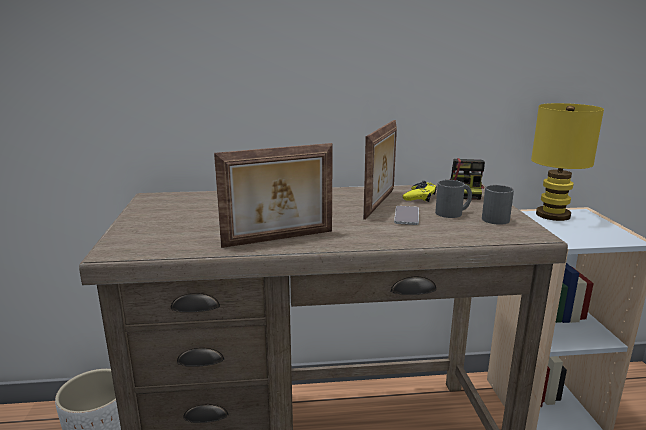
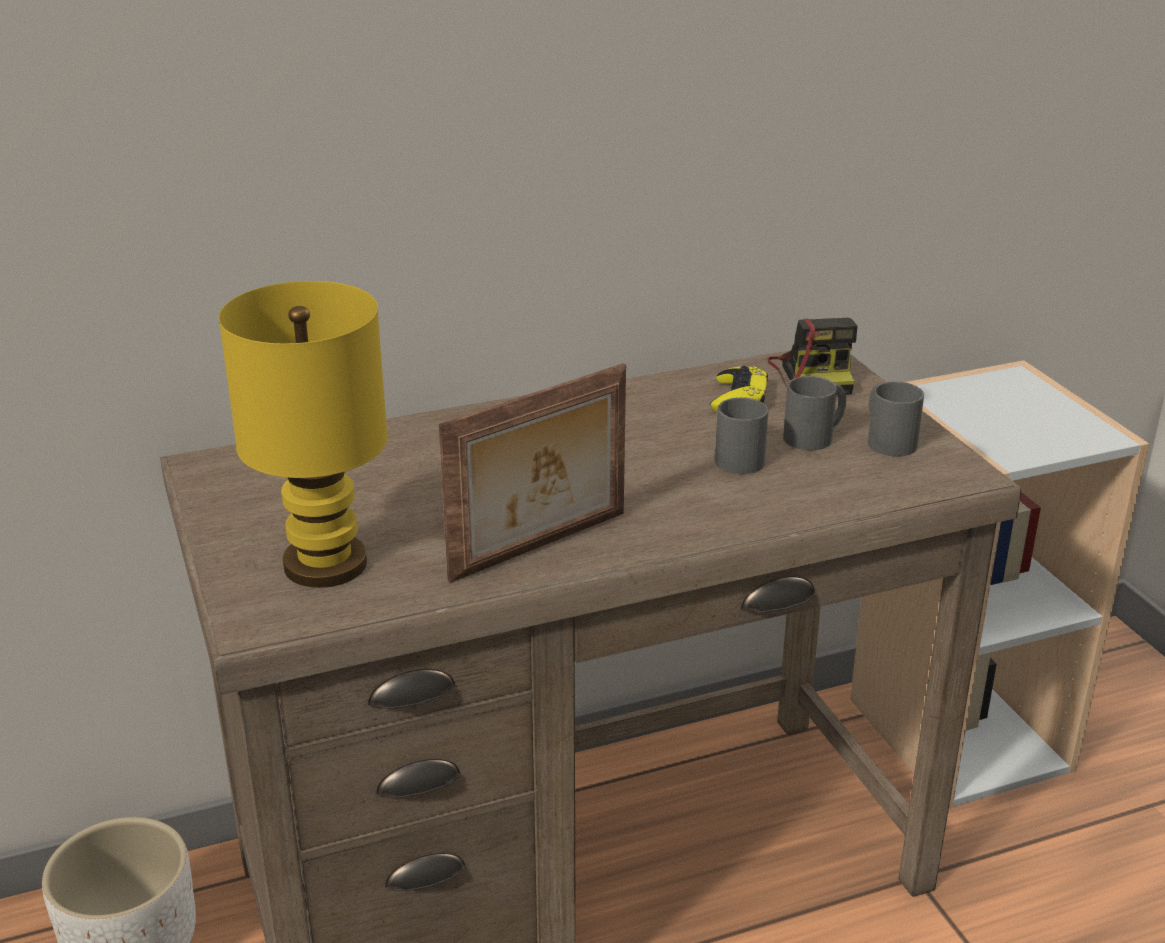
camera: 15 degrees left, 10 degrees up
(380, 204) = (676, 429): picture frame -> none
(406, 216) = (737, 456): phone -> grey mug
(554, 215) = (969, 390): yellow table lamp -> yellow table lamp (328, 564)

